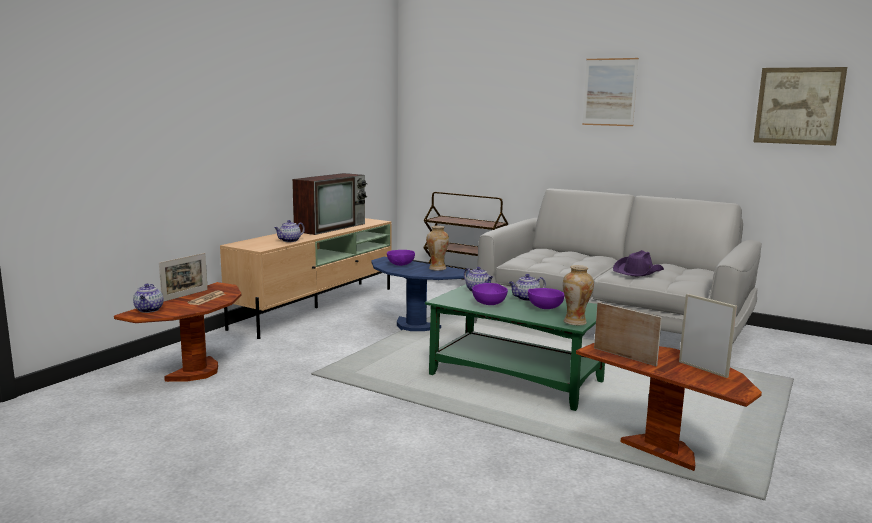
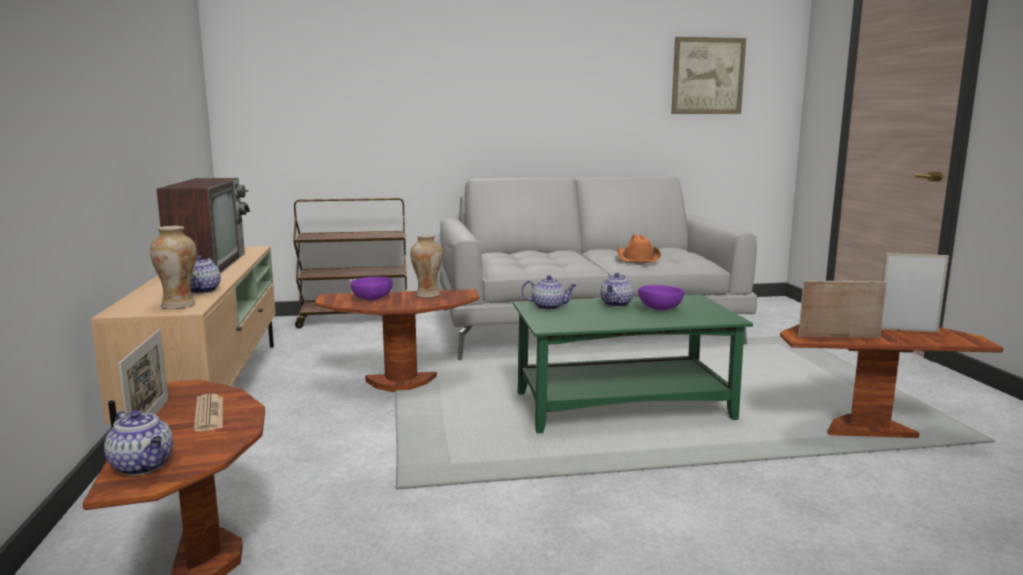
camera: 40 degrees left, 0 degrees up
(415, 326) = (401, 383): blue side table -> brown side table
(490, 304) = (603, 318): purple bowl -> none
(575, 322) = (722, 316): vase -> vase (178, 305)
(609, 92) = (520, 61): picture -> none
(637, 271) = (636, 258): purple hat -> orange hat

